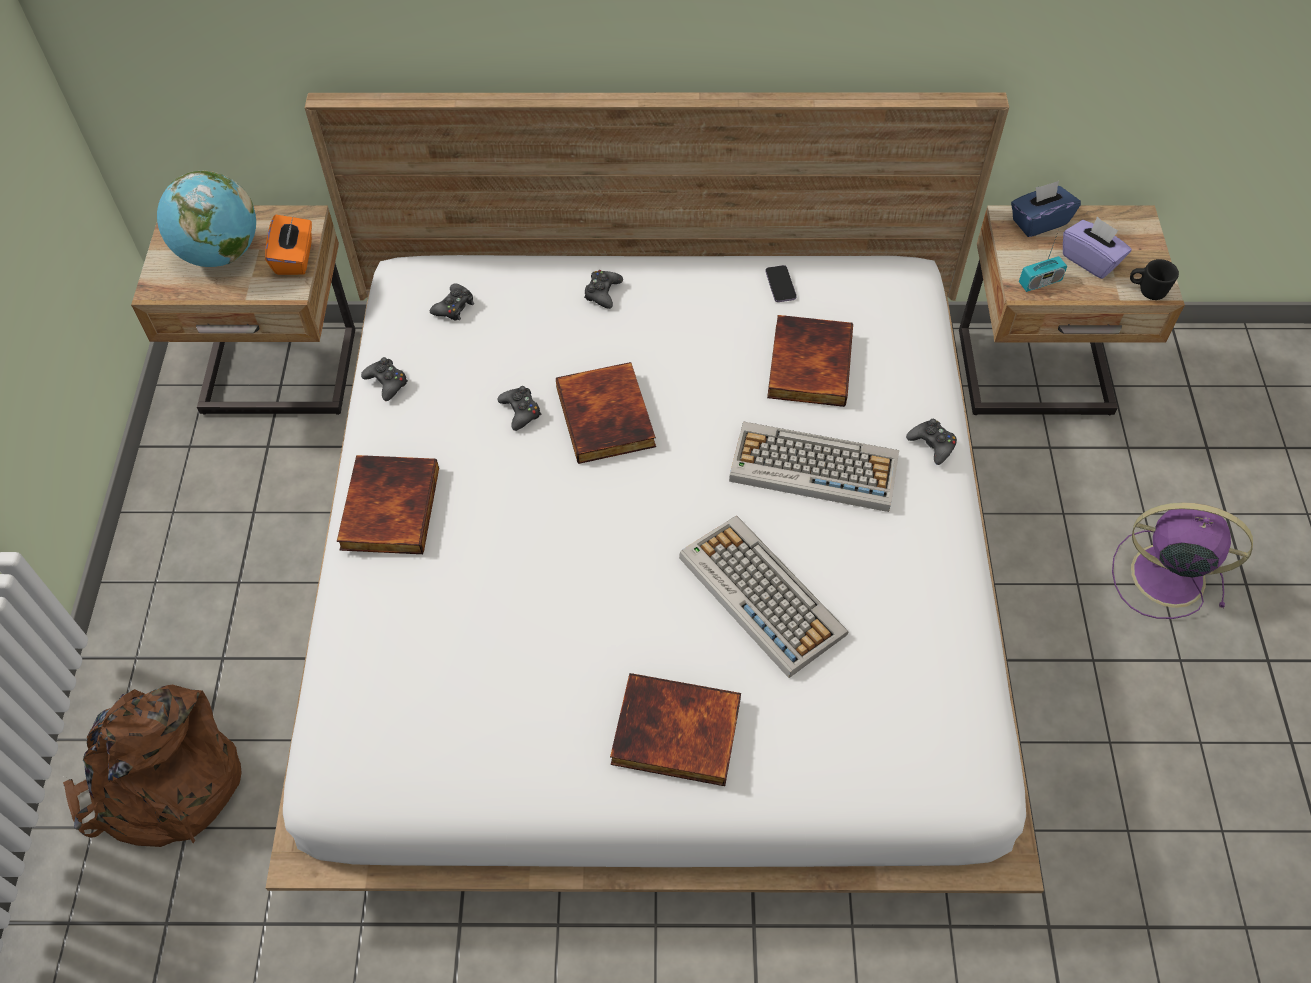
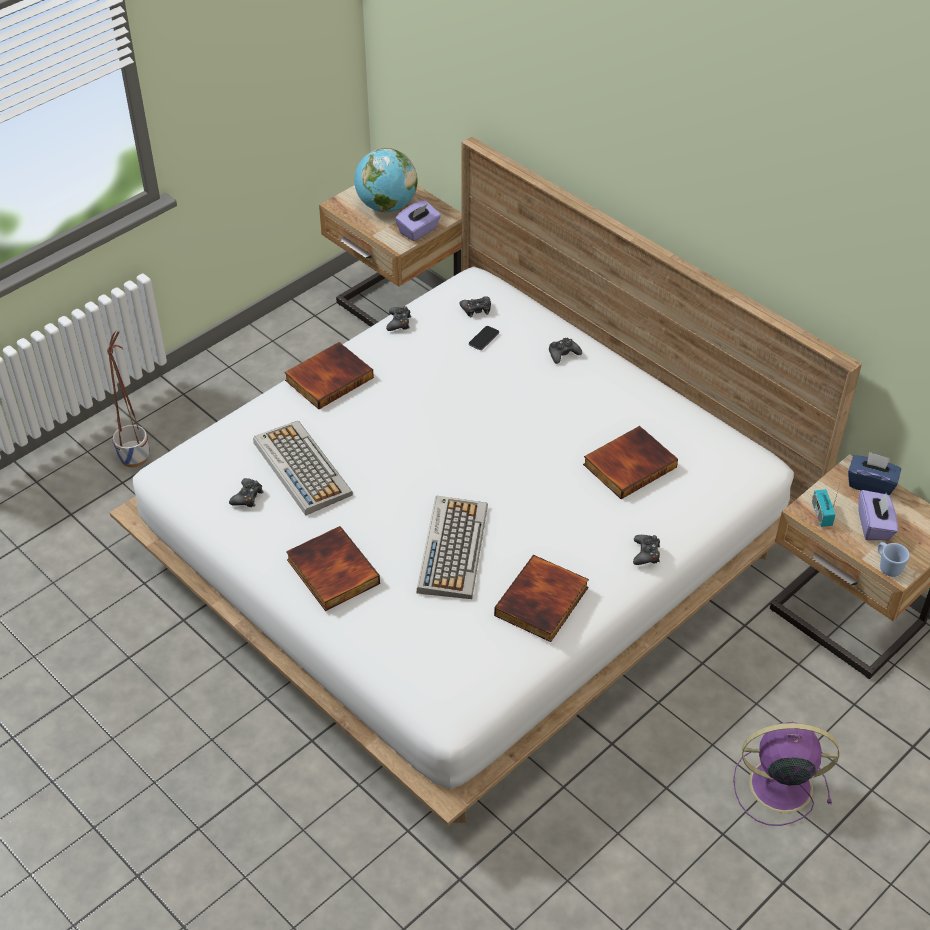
camera: 45 degrees right, 10 degrees down
(165, 784) = (134, 457): brown backpack -> planter
(295, 258) = (418, 231): orange tissue box -> purple tissue box
(521, 411) = (445, 380): black game controller -> black game controller (247, 497)
(608, 417) = (485, 413): book -> book (543, 602)
(780, 285) = (670, 416): phone -> phone (484, 339)
(812, 468) = (560, 514): keyboard -> keyboard (301, 468)
(1040, 282) = (821, 514): radio -> radio turned 60 degrees clockwise
(1146, 291) = (887, 566): black mug -> blue mug
(1164, 574) = (777, 785): purple fan -> purple fan turned 60 degrees counterclockwise

